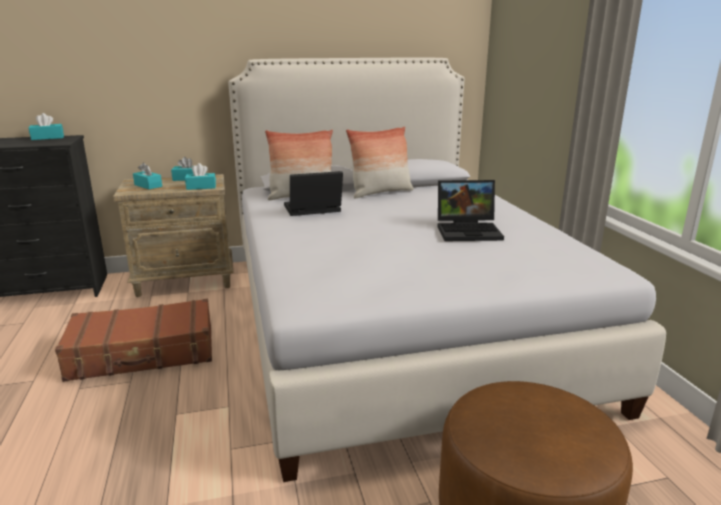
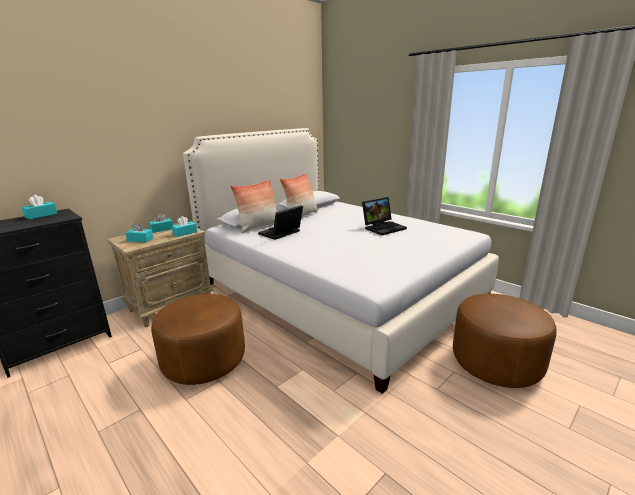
camera: 30 degrees left, 0 degrees up
(143, 353) = (204, 360): brown suitcase -> brown ottoman

